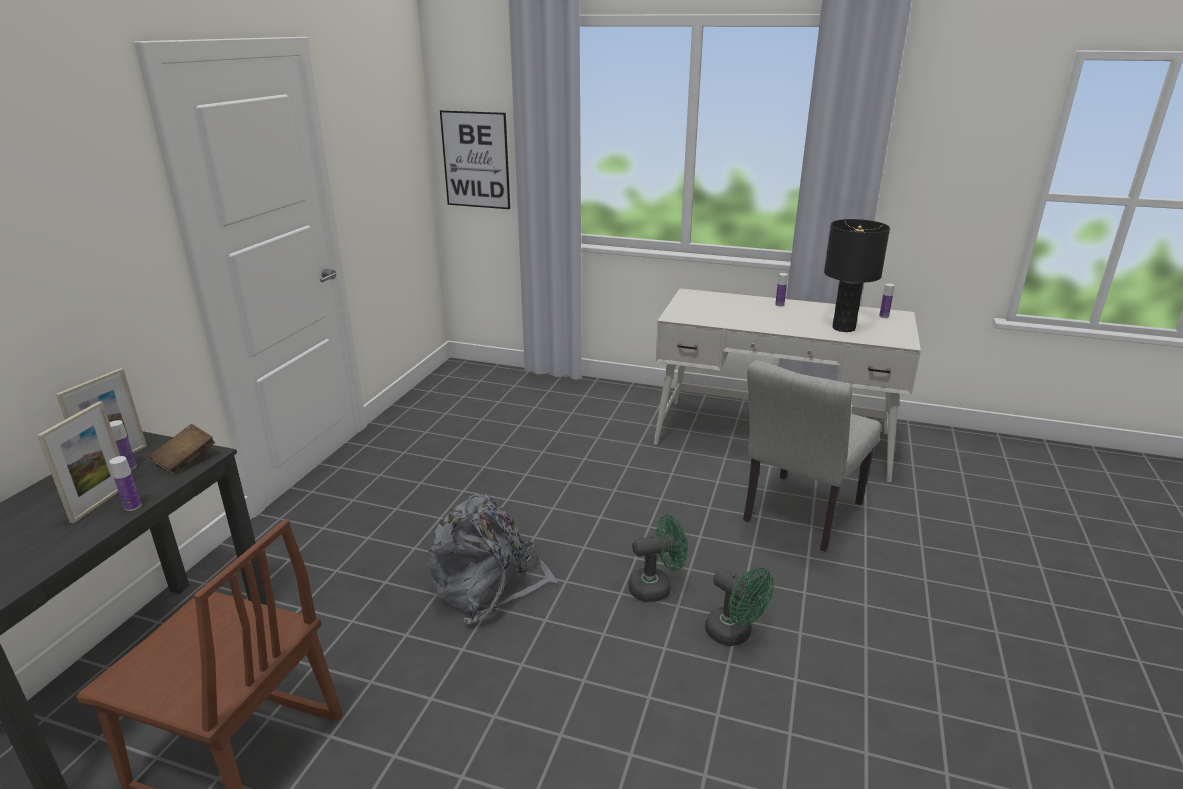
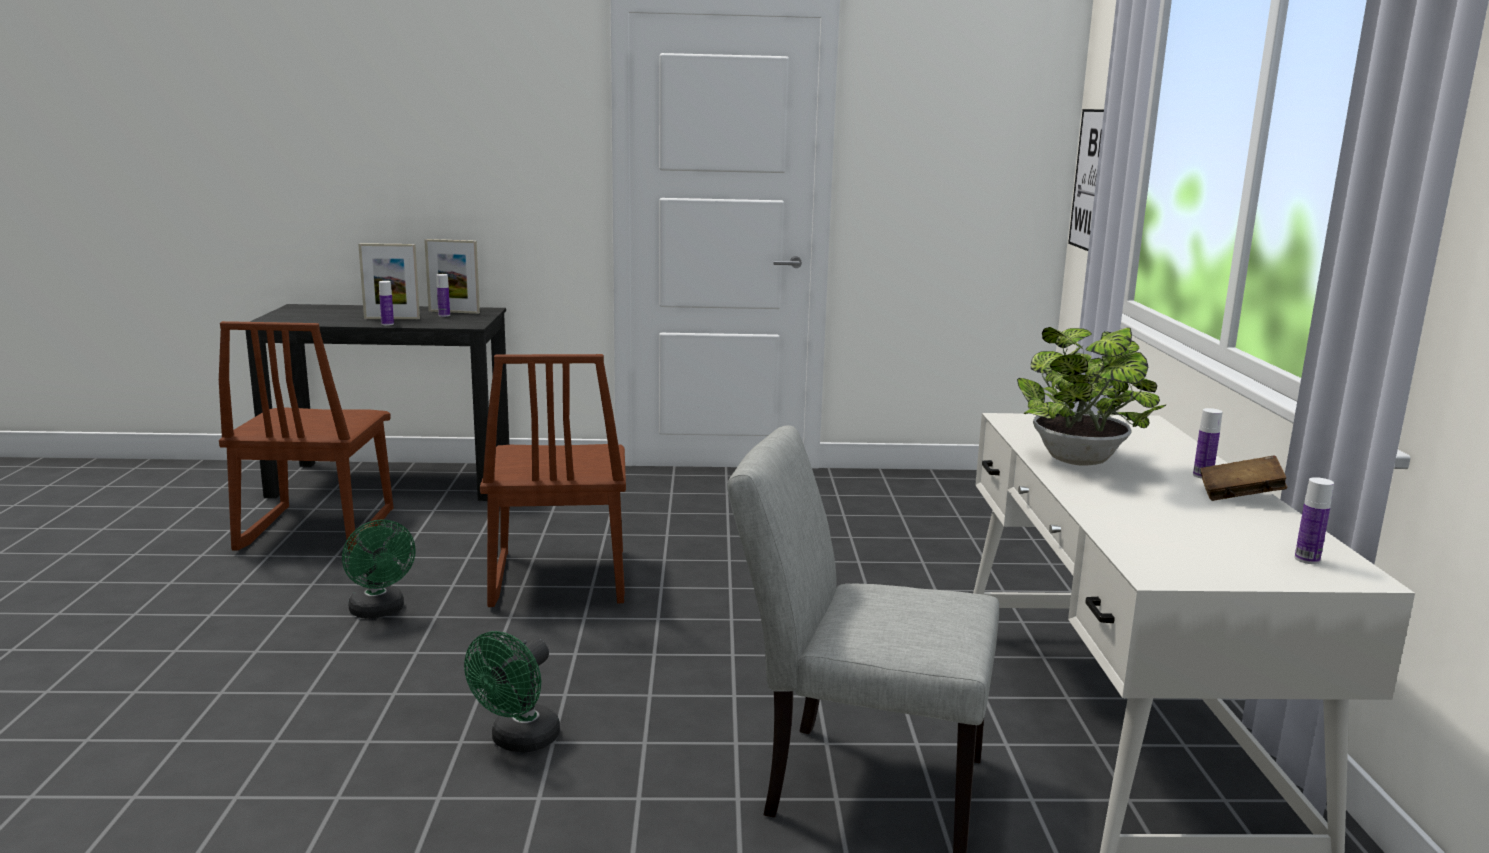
camera: 70 degrees right, 10 degrees down
(186, 460) = (459, 322): brown book -> brown book (1239, 496)
(489, 586) = (557, 579): grey backpack -> brown chair
(656, 587) = (597, 675): green fan -> green fan (380, 611)
(755, 320) = (1081, 462): none -> potted plant
(844, 328) = (1158, 524): black table lamp -> none

